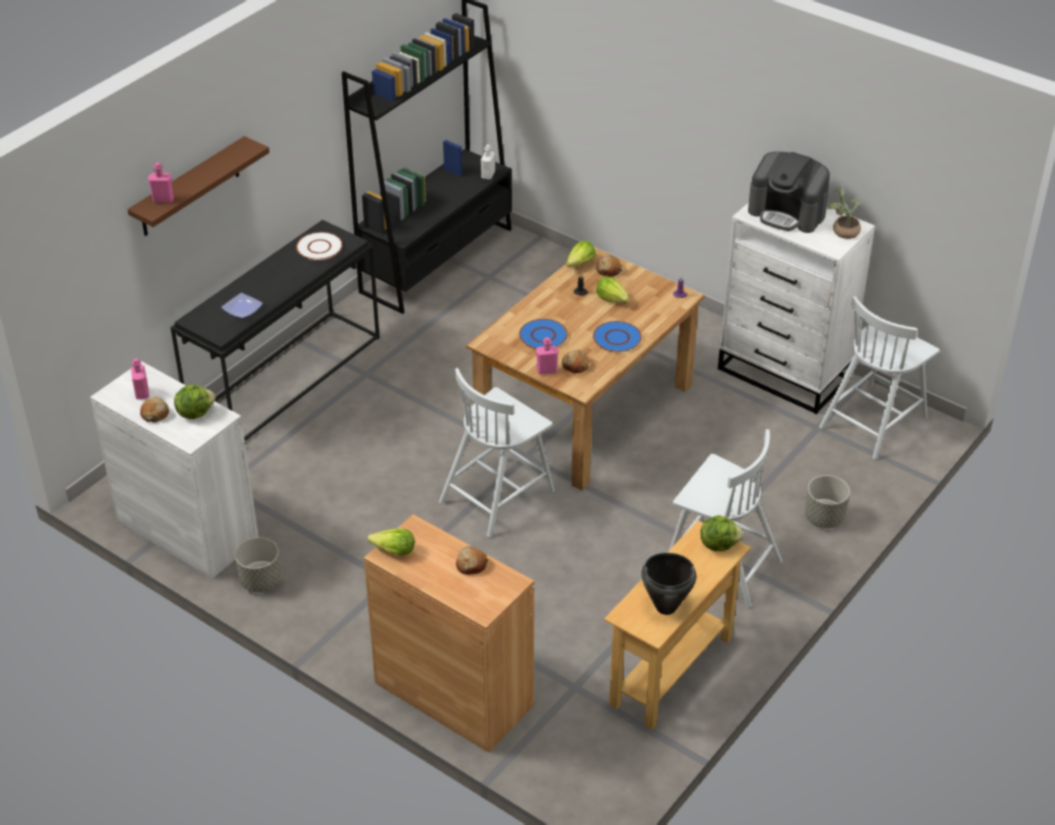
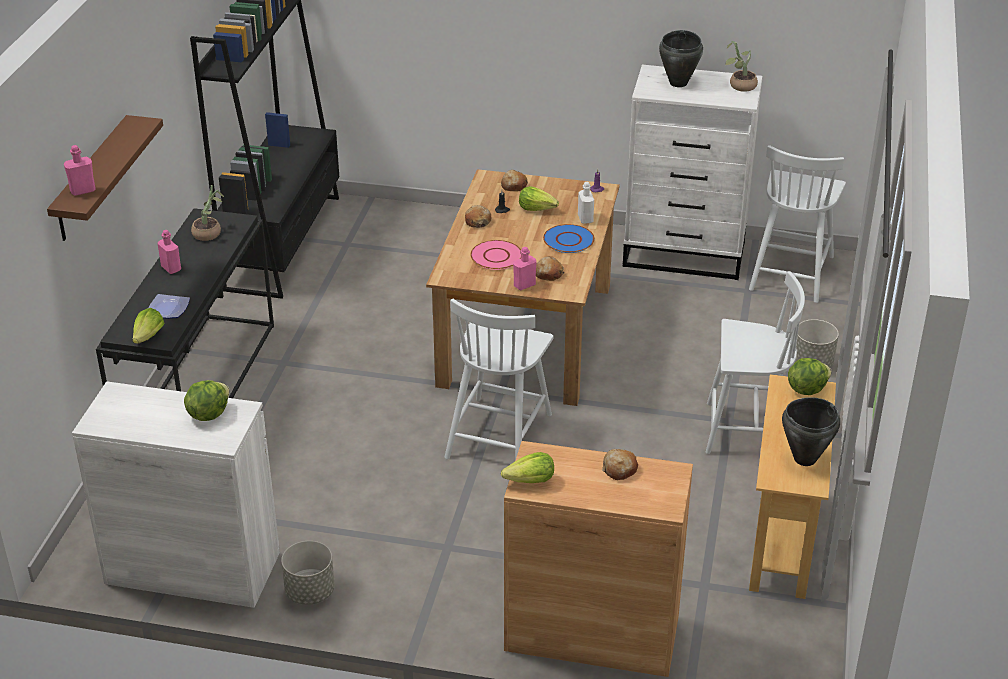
camera: 25 degrees left, 5 degrees down
(142, 393) = (132, 412): pink bottle -> pink bottle (171, 268)
(155, 414) = (163, 427): bread -> bread (477, 221)
(319, 247) = (210, 233): white plate -> potted plant
(488, 175) = (317, 140): white bottle -> white bottle (585, 219)
(543, 335) = (496, 256): blue plate -> pink plate
(580, 263) = (482, 186): lettuce -> lettuce (148, 337)
(787, 213) = (678, 83): coffee machine -> black cooking pot

